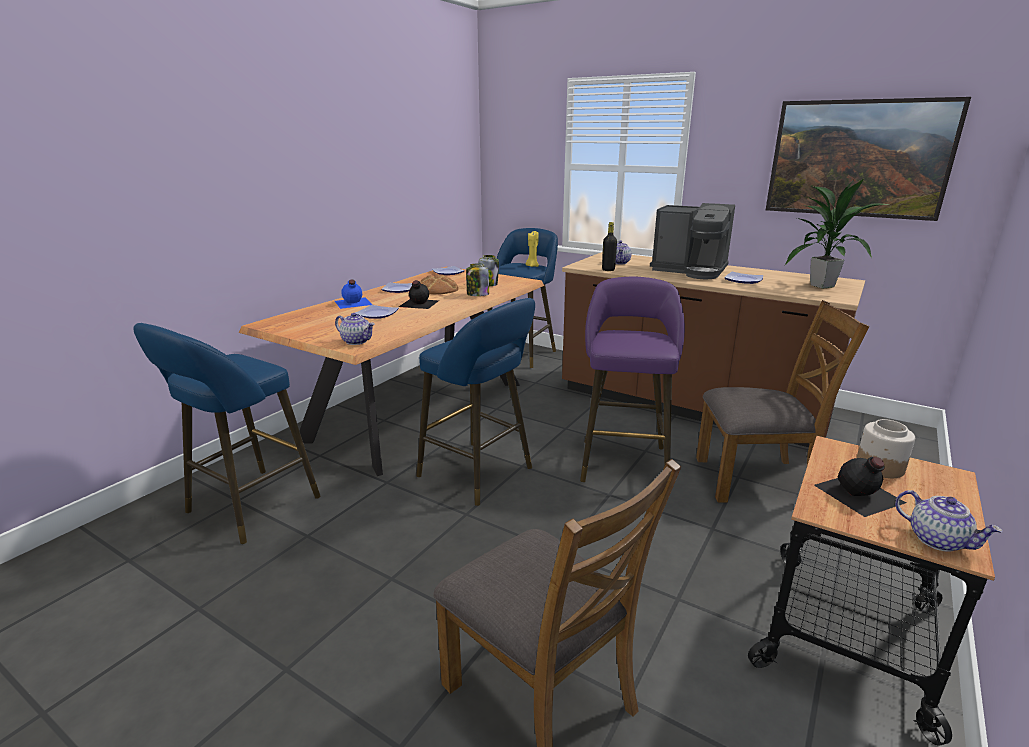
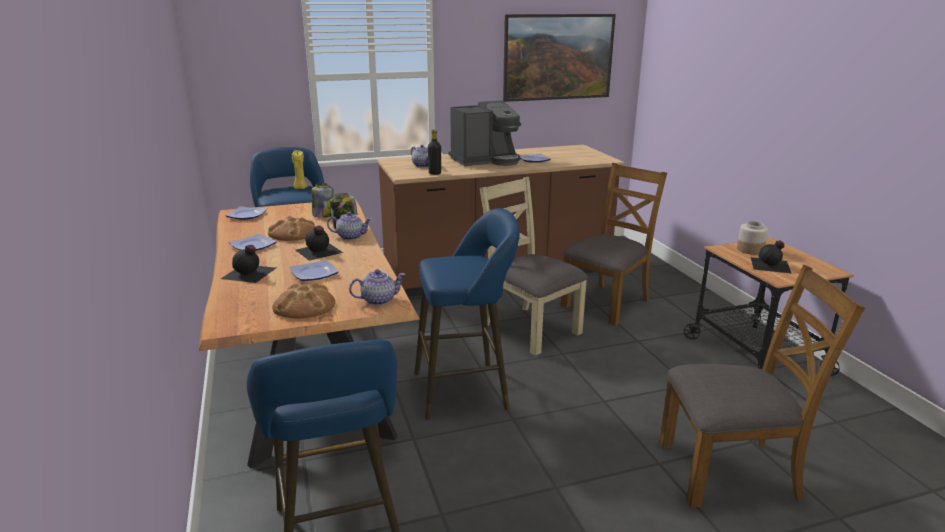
camera: 50 degrees left, 0 degrees up
(320, 328) = (304, 306): none -> bread
(352, 303) = (249, 273): blue bottle -> black bottle
(623, 460) = (530, 329): purple stool -> beige chair
(821, 285) = (577, 153): potted plant -> none
(938, 540) = (821, 270): teapot -> teapot (351, 237)

